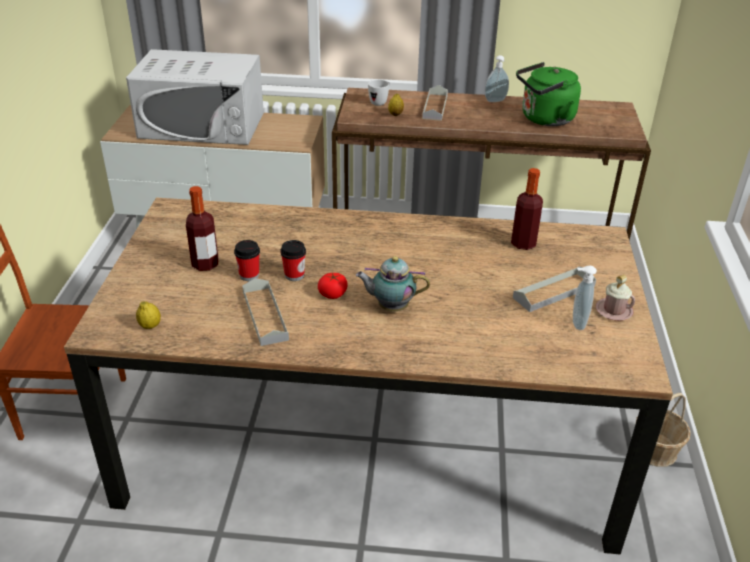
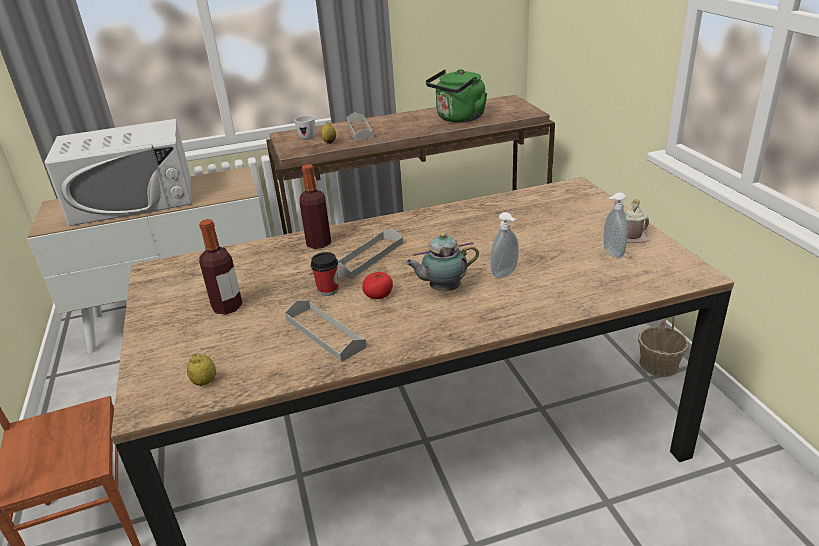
camera: 20 degrees left, 5 degrees down
(249, 275) = (281, 303): cup -> none
(495, 101) = (408, 115): soap dispenser -> soap dispenser (505, 274)
(523, 243) = (515, 209): bottle -> bottle (319, 243)
(554, 292) = (572, 236): grey tray -> grey tray (368, 257)

